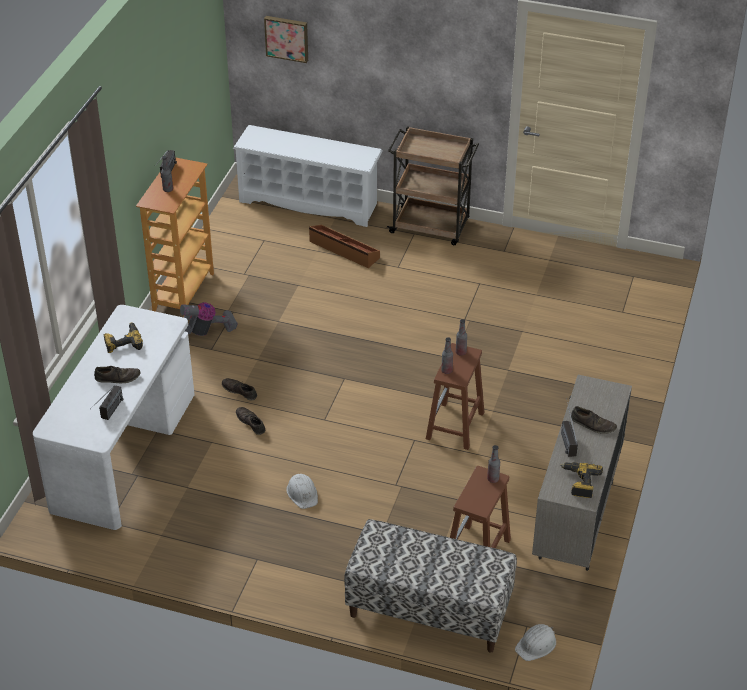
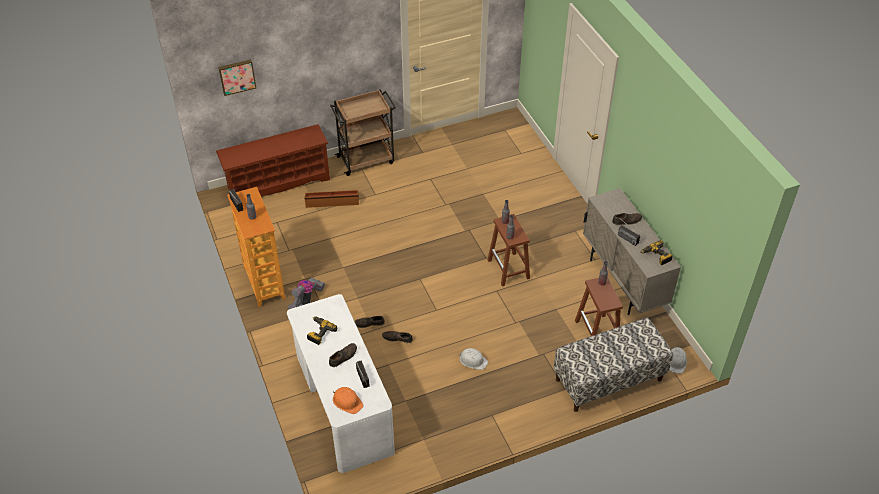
camera: 40 degrees left, 5 degrees up
(71, 420) = (347, 401): none -> orange hard hat
(310, 202) = (278, 183): white shoe rack -> brown shoe rack

